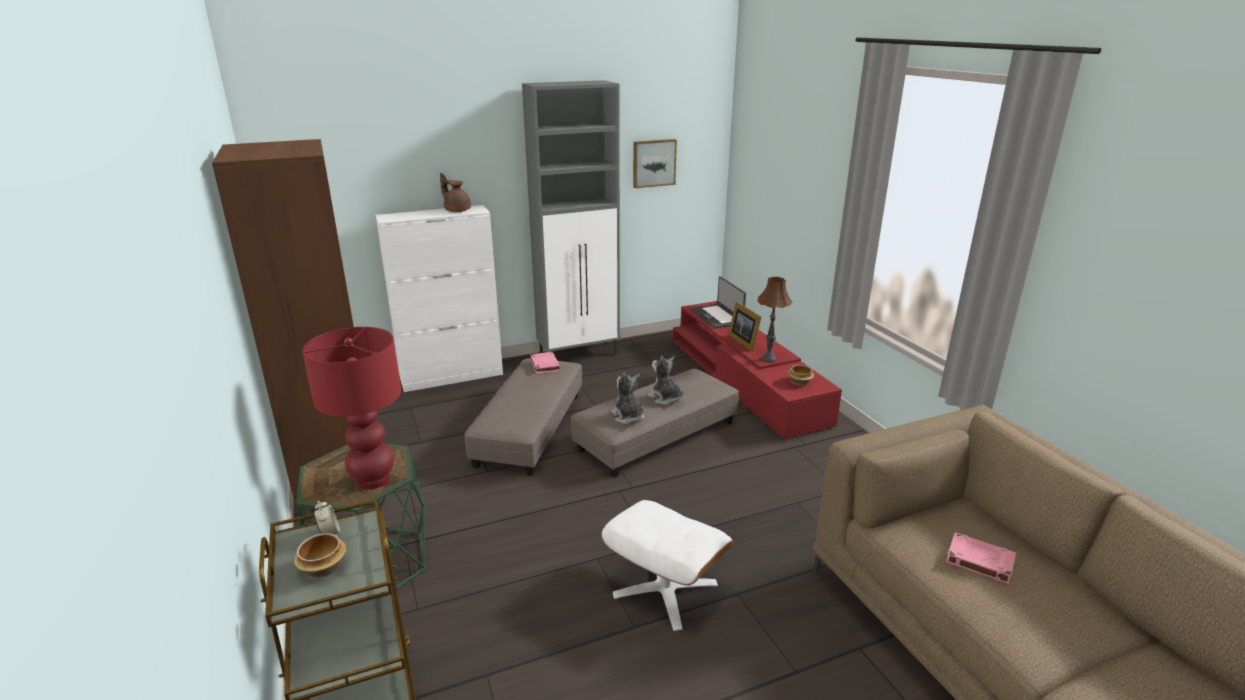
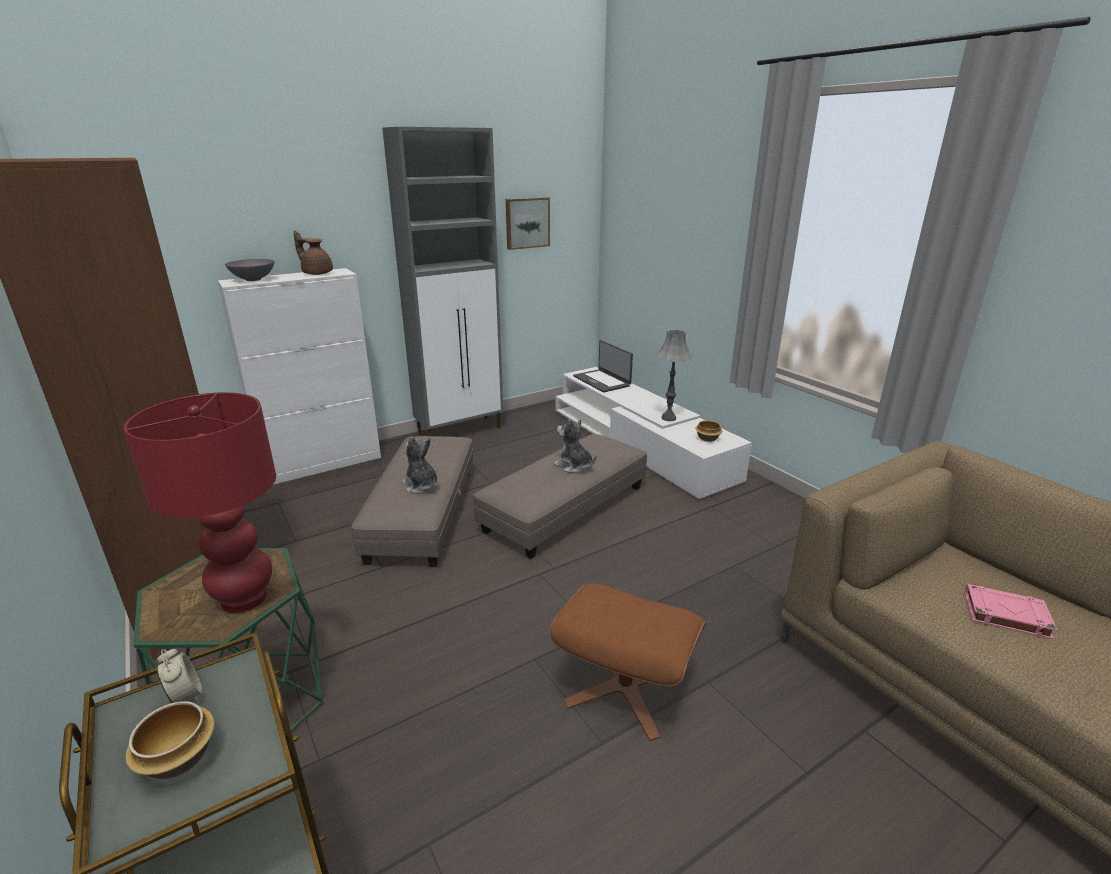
camera: 10 degrees left, 0 degrees up
(403, 215) = (252, 279): none -> grey bowl
(544, 365) = (432, 442): pink book -> none
(628, 417) = (539, 489): plush toy -> plush toy (421, 486)
(665, 589) = (624, 688): white ottoman -> brown ottoman
(744, 341) = (637, 402): picture frame -> none
(744, 380) = (638, 443): red tv stand -> white tv stand
(768, 359) = (668, 418): brown table lamp -> grey table lamp

